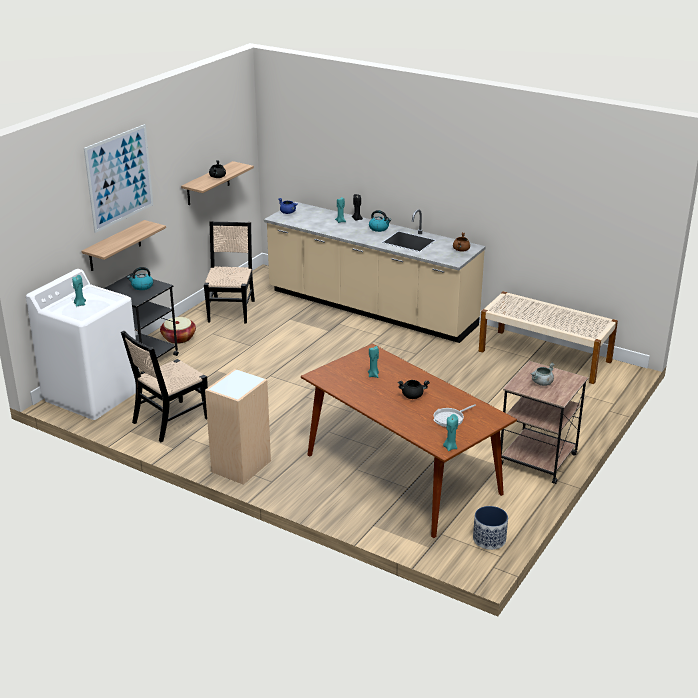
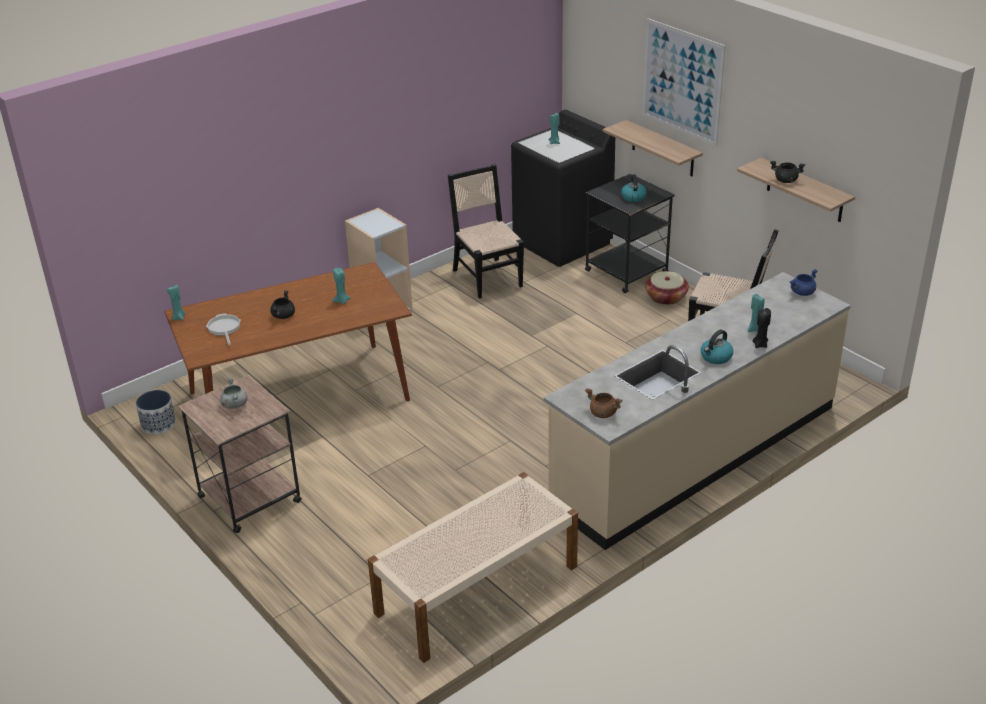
camera: 110 degrees right, 5 degrees up
(93, 395) = (562, 242): white washing machine -> black washing machine

